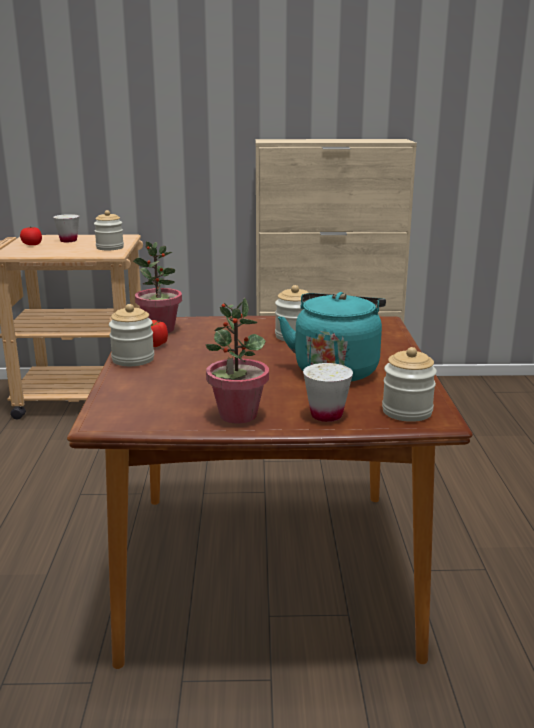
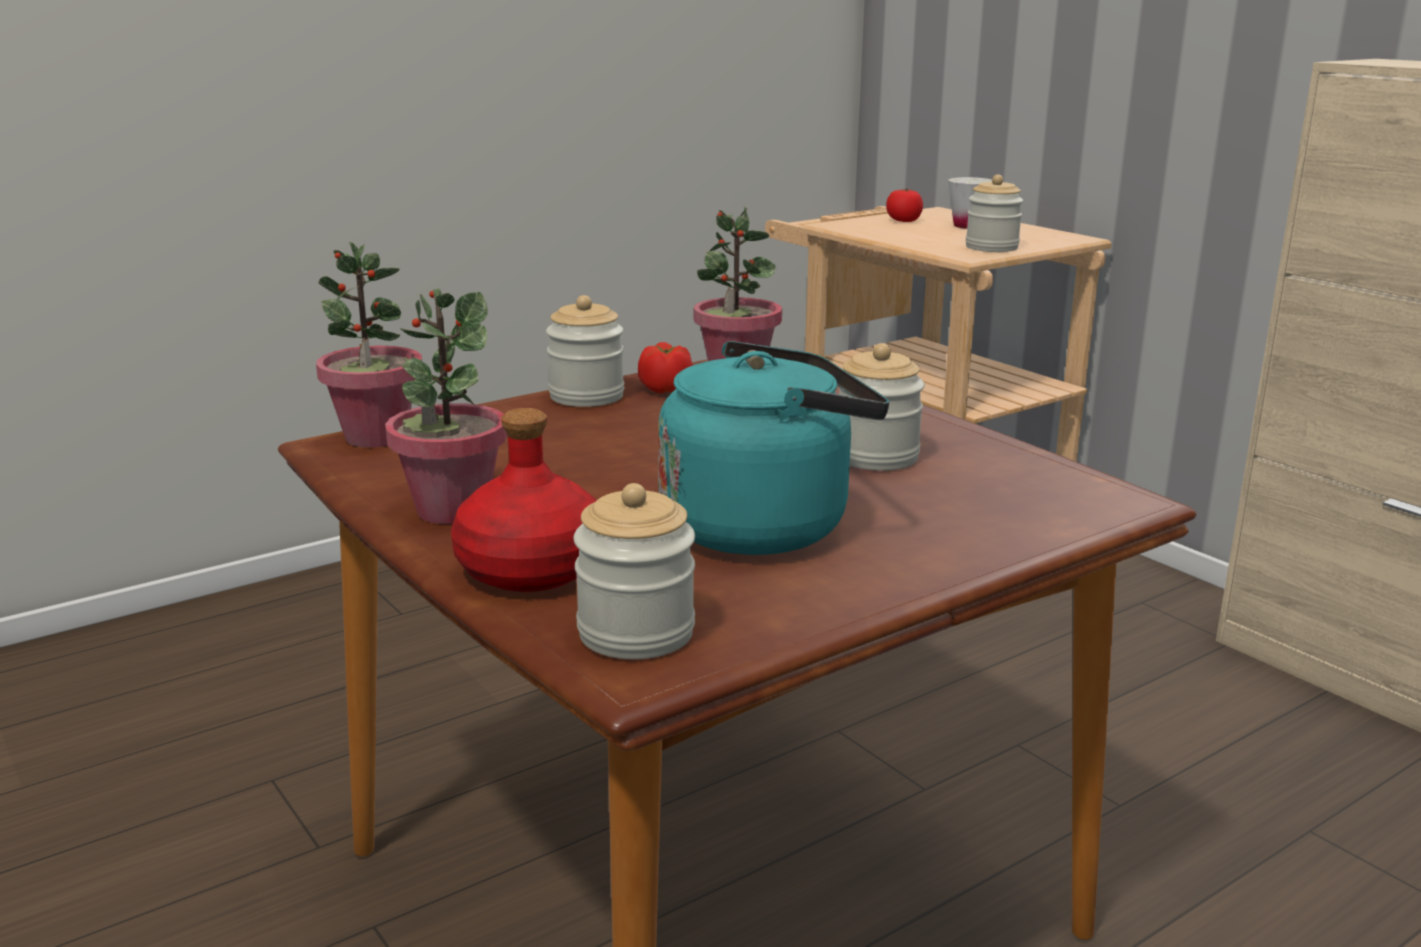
camera: 55 degrees right, 0 degrees up
(108, 411) = (376, 437): none -> potted plant
(326, 415) = (529, 570): white cup -> red bottle

